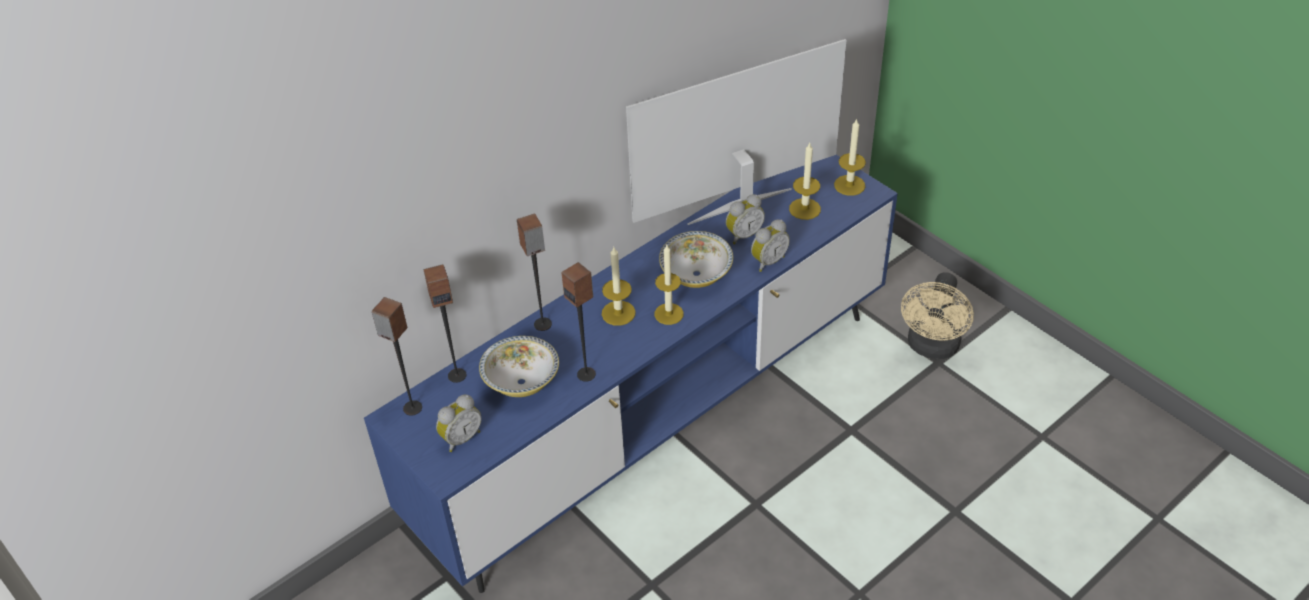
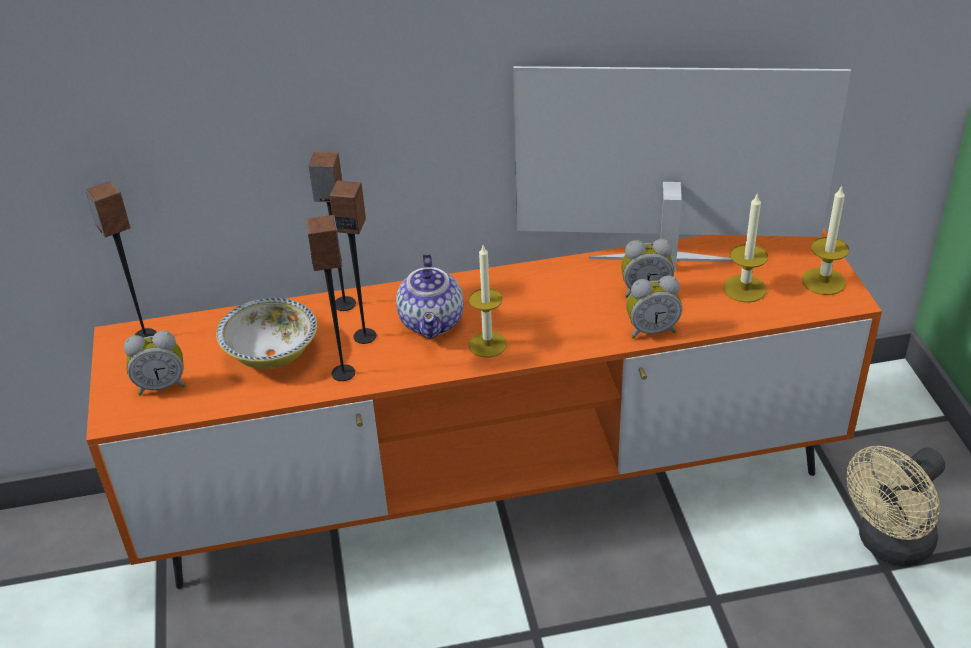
camera: 30 degrees right, 5 degrees down
(457, 375) = (215, 321): speaker -> speaker (365, 336)
(618, 313) = (433, 322): candle -> teapot
(657, 421) = (492, 491): blue tv stand -> orange tv stand
(696, 275) = (554, 314): bowl -> none

